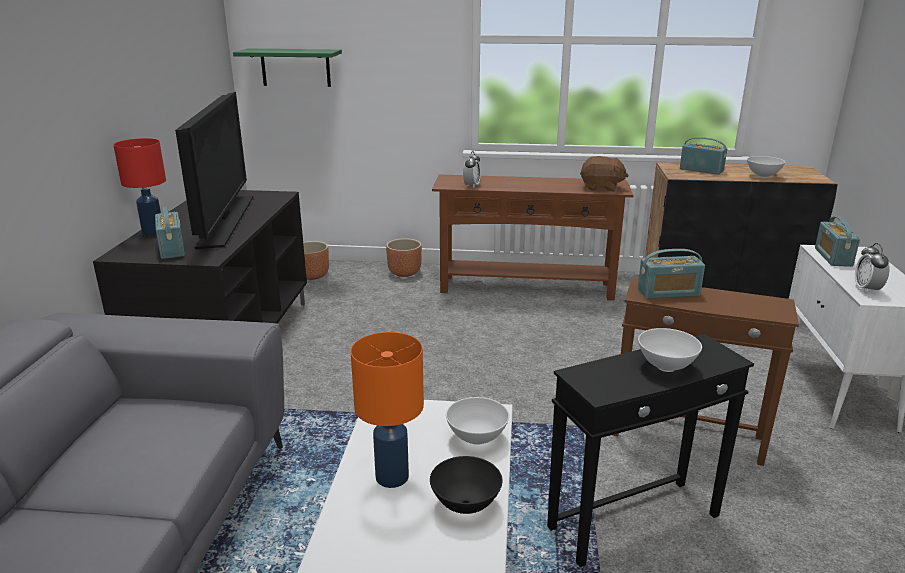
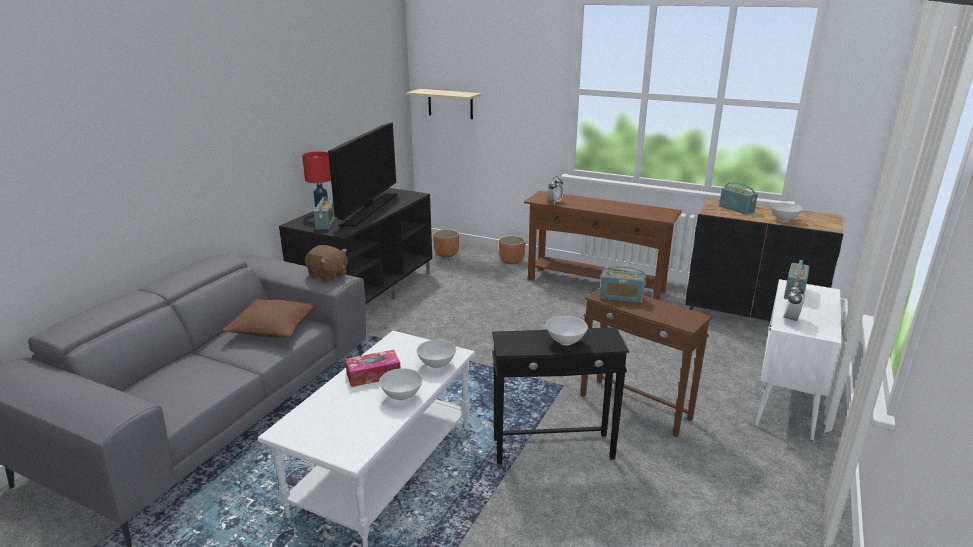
camera: 20 degrees right, 0 degrees up
(154, 430) = (274, 328): none -> brown pillow
(295, 67) = (450, 104): green shelf -> beige shelf
(392, 478) = (373, 375): orange table lamp -> tissue box
(466, 505) = (402, 397): black bowl -> white bowl
(601, 188) = (653, 214): brown plush toy -> brown plush toy (328, 275)

